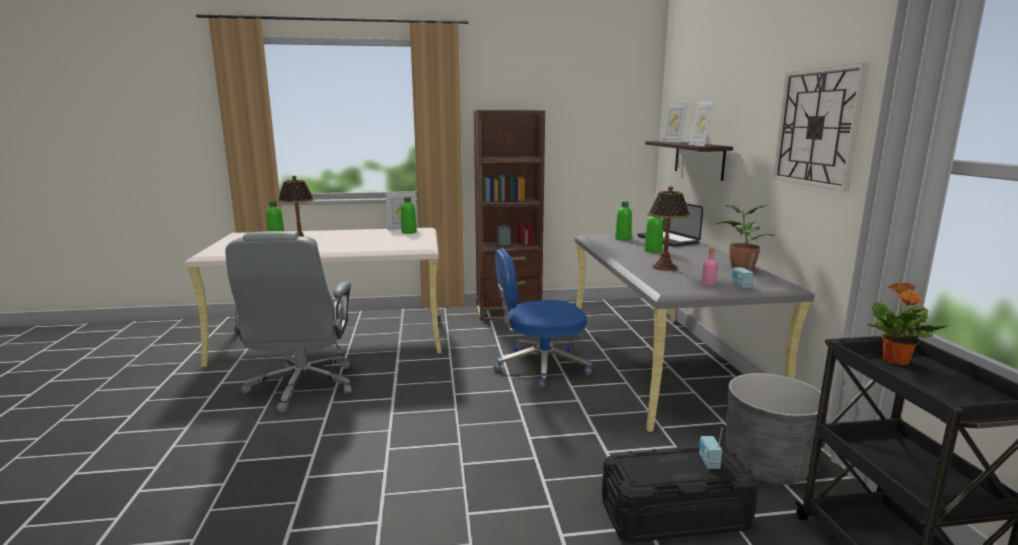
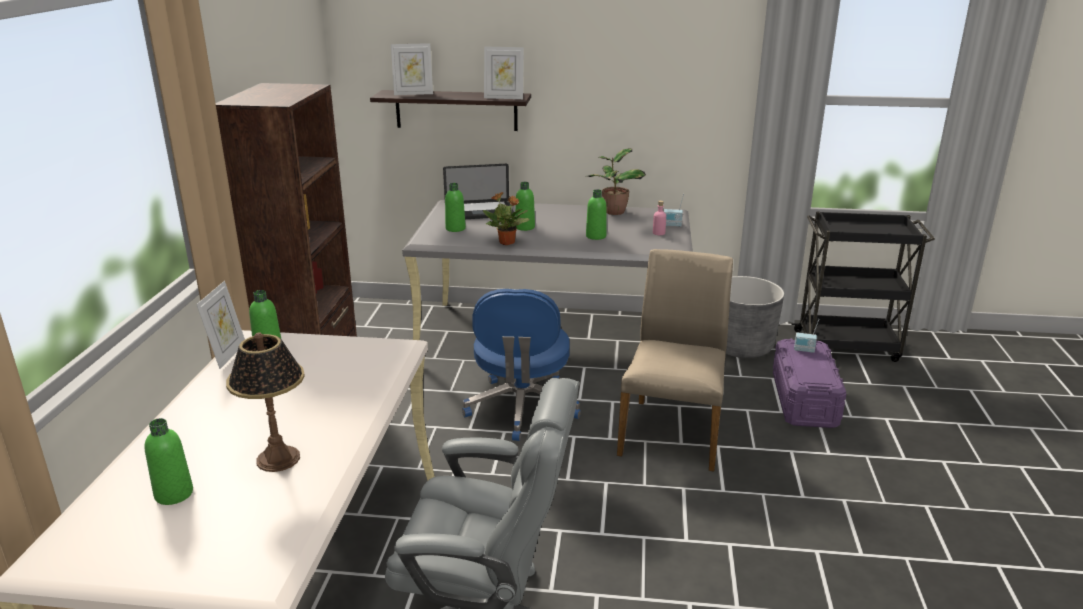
camera: 75 degrees left, 10 degrees up
(544, 432) = (672, 432): none -> beige chair
(664, 267) = (596, 236): table lamp -> green bottle
(674, 516) = (804, 400): black storage box -> purple storage box
(817, 127) = (666, 73): wall clock -> none
(895, 361) = (841, 229): potted plant -> potted plant (507, 243)

